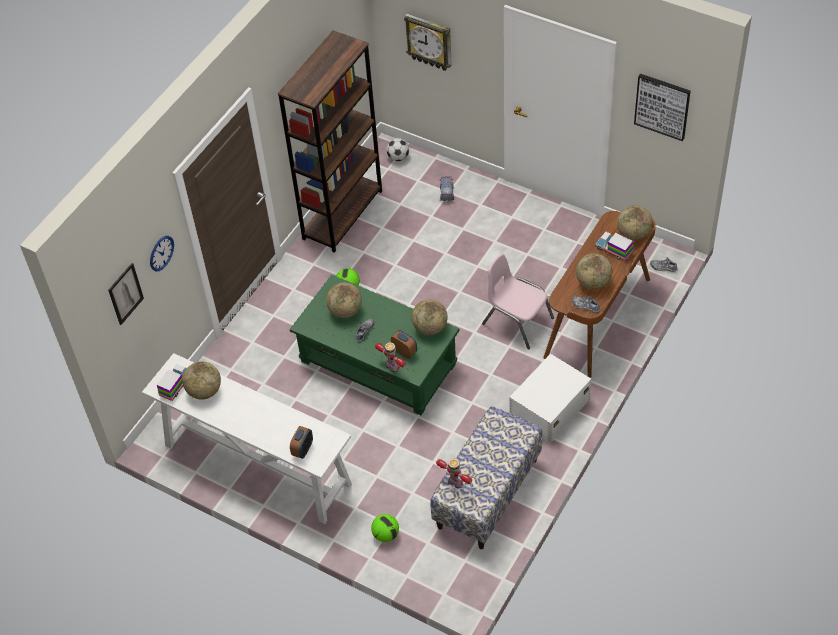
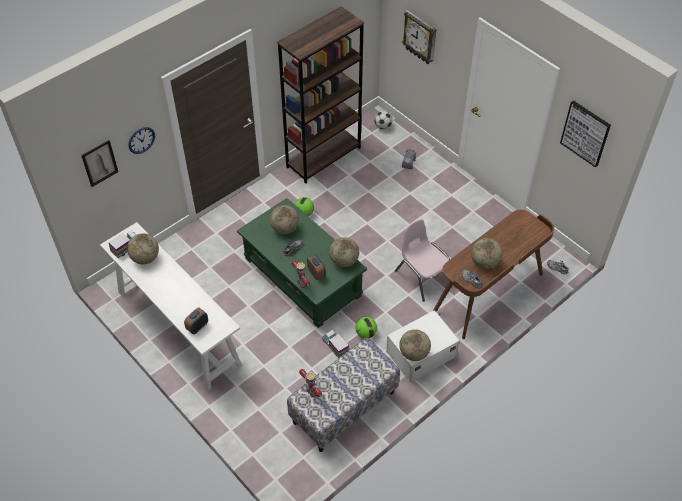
camera: 15 degrees right, 0 degrees up
(386, 535) = (250, 415): football -> football (366, 333)
(613, 250) = (512, 241): toy truck -> toy truck (335, 346)
(633, 234) = (533, 233): globe -> globe (414, 353)

